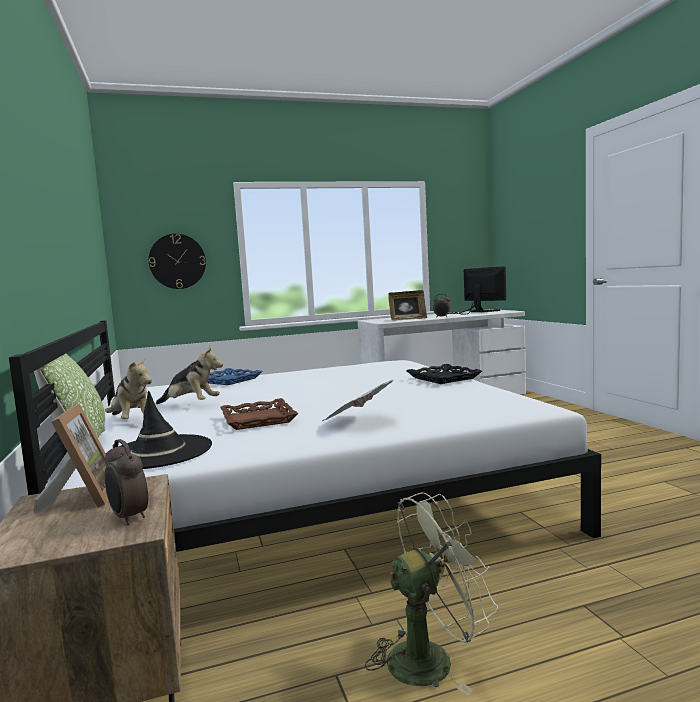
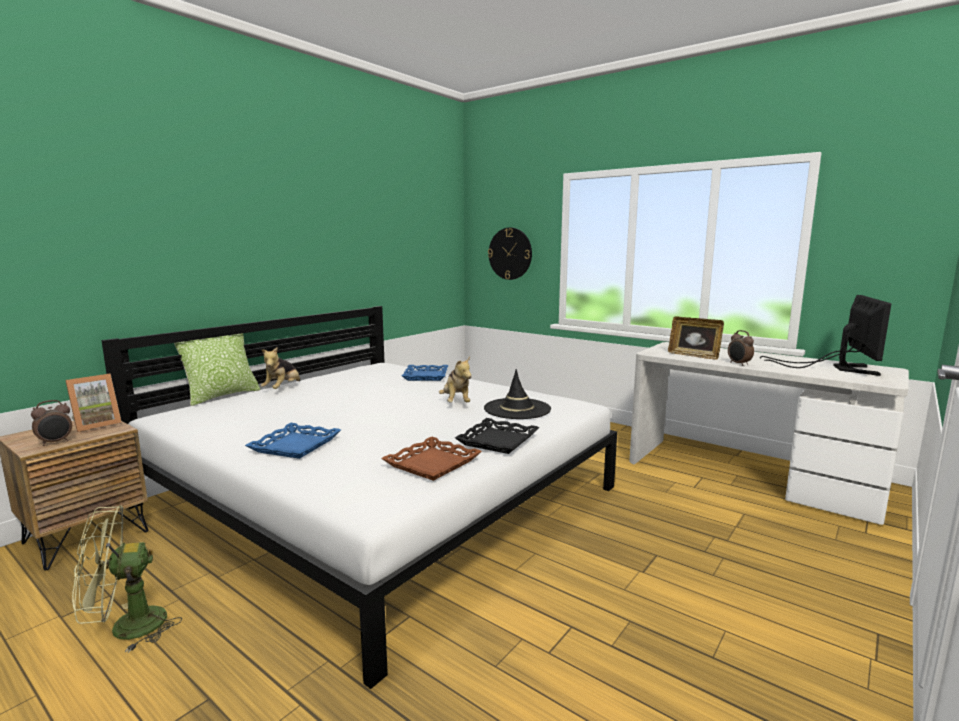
camera: 55 degrees right, 5 degrees up
(128, 518) = (55, 442): alarm clock -> alarm clock turned 150 degrees counterclockwise
(159, 452) = (202, 415): black hat -> black hat (517, 409)
(191, 404) = (335, 388): plush toy -> plush toy (456, 402)
(257, 419) = (292, 416): brown tray -> brown tray (432, 463)
(358, 421) = (295, 445): newspaper -> blue tray
(431, 657) = (126, 629): green fan -> green fan turned 120 degrees clockwise

